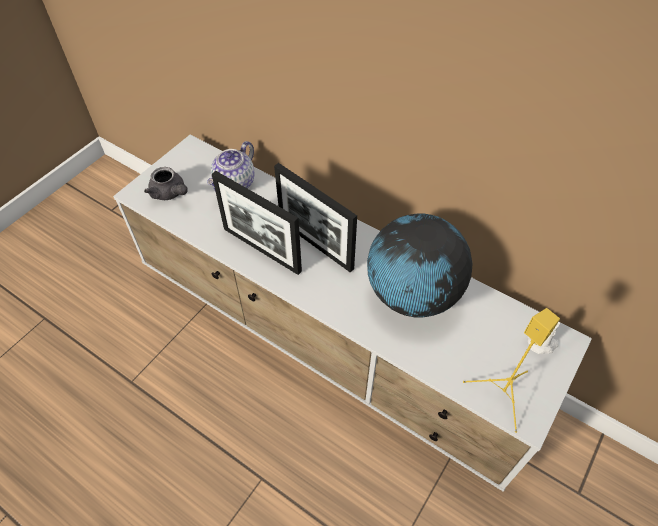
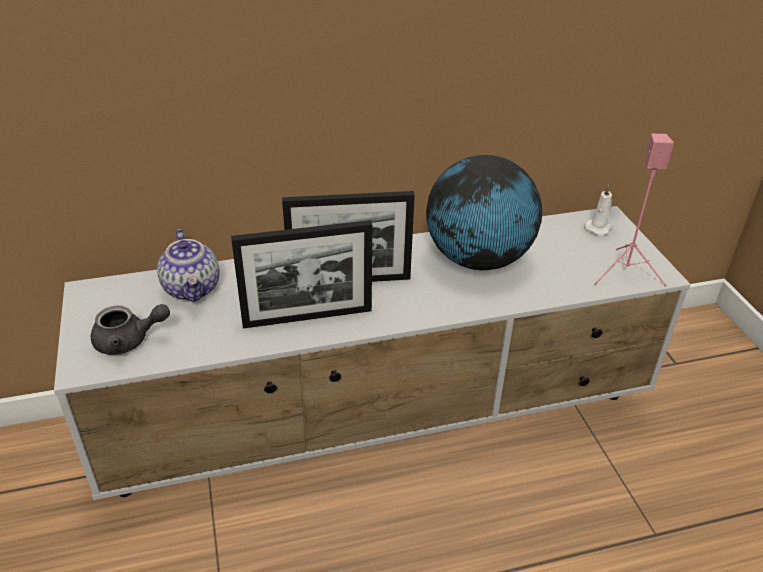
camera: 50 degrees left, 15 degrees down
(502, 395) = (626, 273): yellow speaker -> pink speaker

